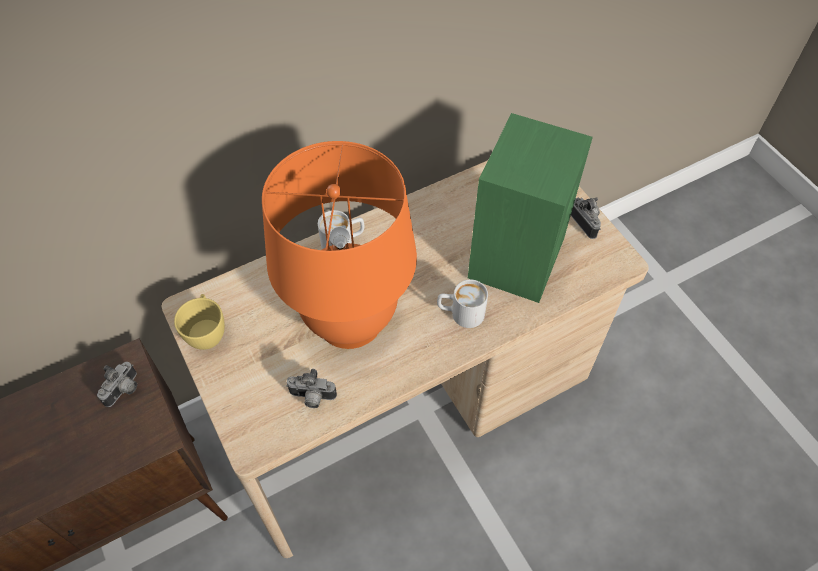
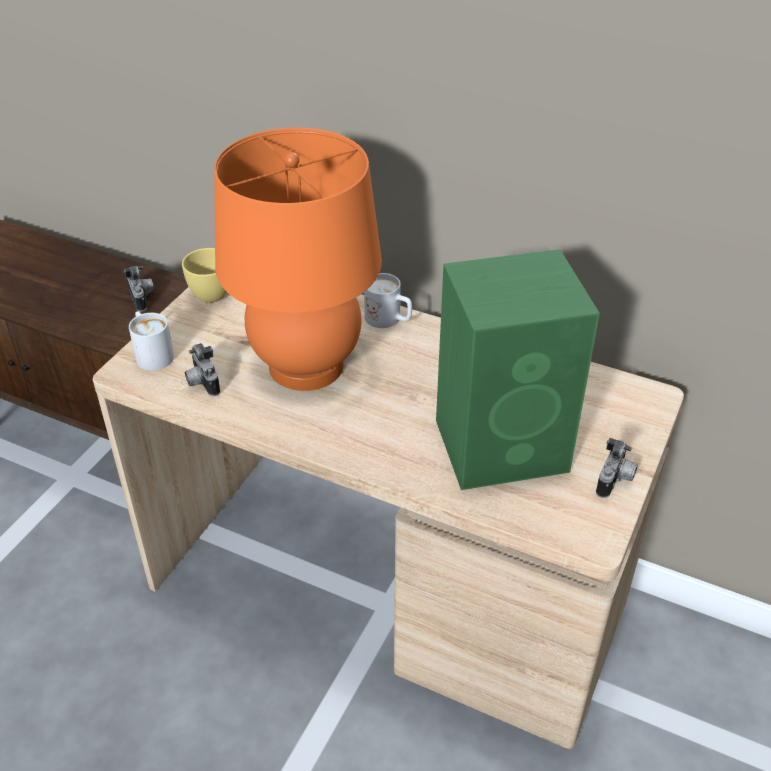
camera: 55 degrees right, 15 degrees down
(124, 391) = (143, 299): camera -> camera turned 105 degrees counterclockwise
(460, 313) = (386, 436): white mug -> white mug (152, 353)

